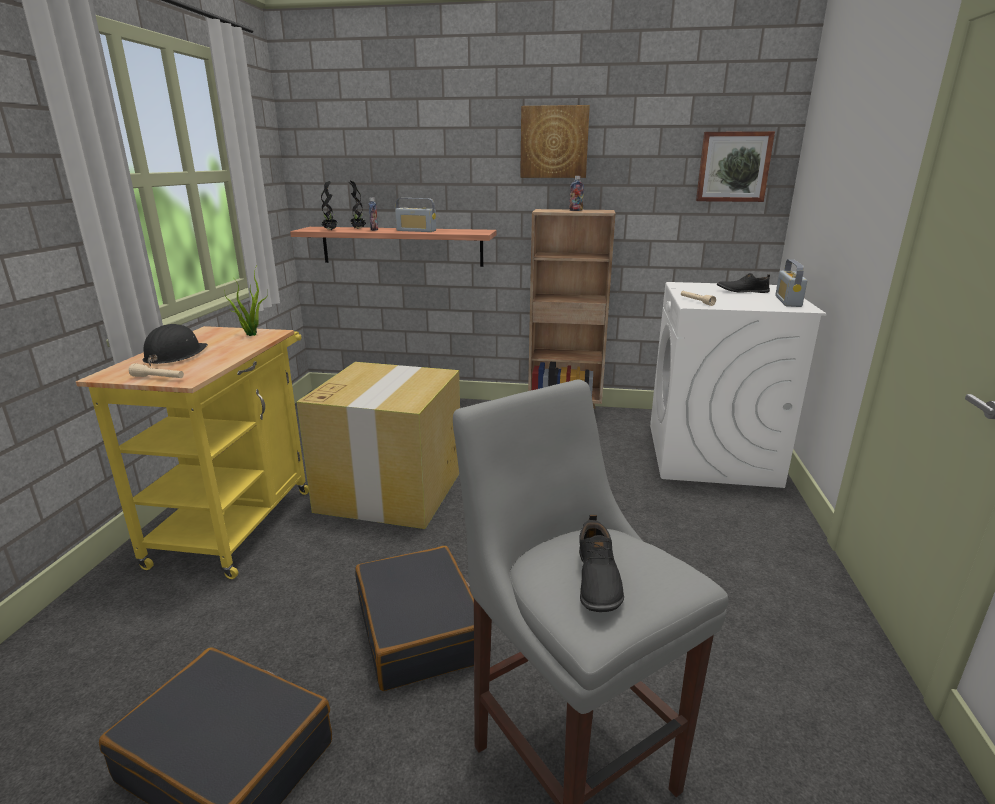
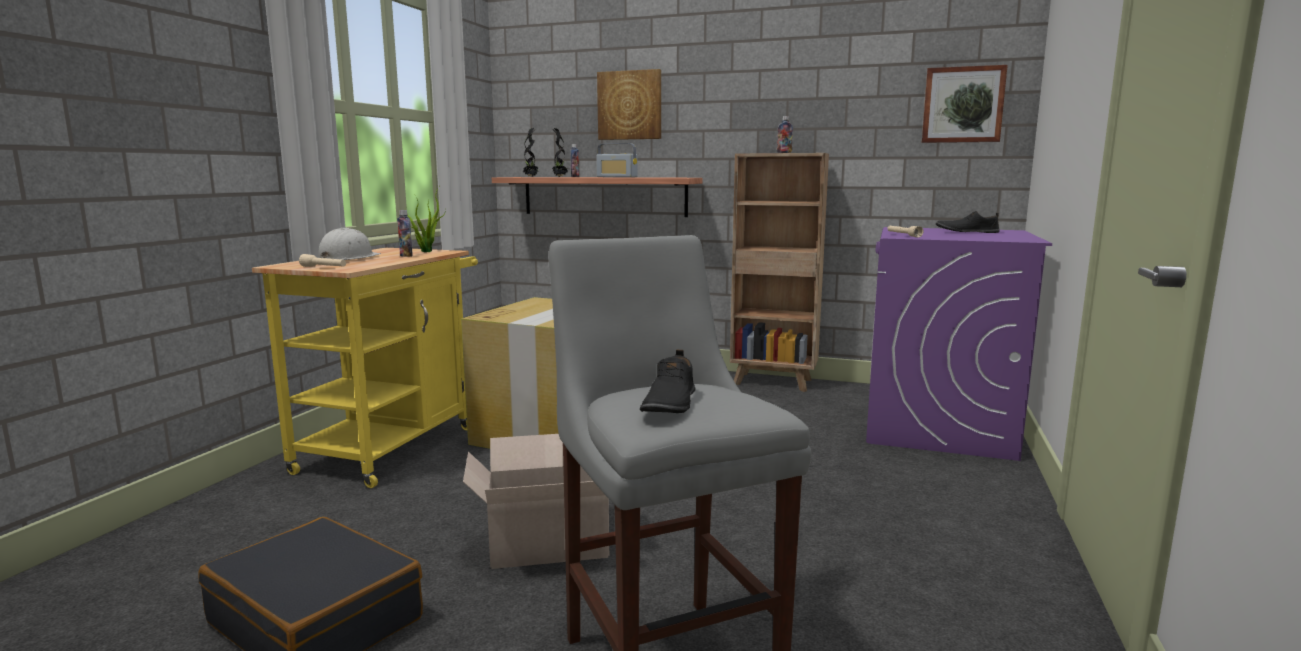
camera: 10 degrees right, 10 degrees down
(175, 355) = (348, 258): black hard hat -> white hard hat
(235, 345) = (406, 256): none -> bottle
(420, 630) = (545, 543): black suitcase -> cardboard box
(554, 142) = (764, 85): picture -> picture (630, 105)
(711, 455) = (938, 427): white washing machine -> purple washing machine
(788, 301) = (1014, 237): radio -> none

